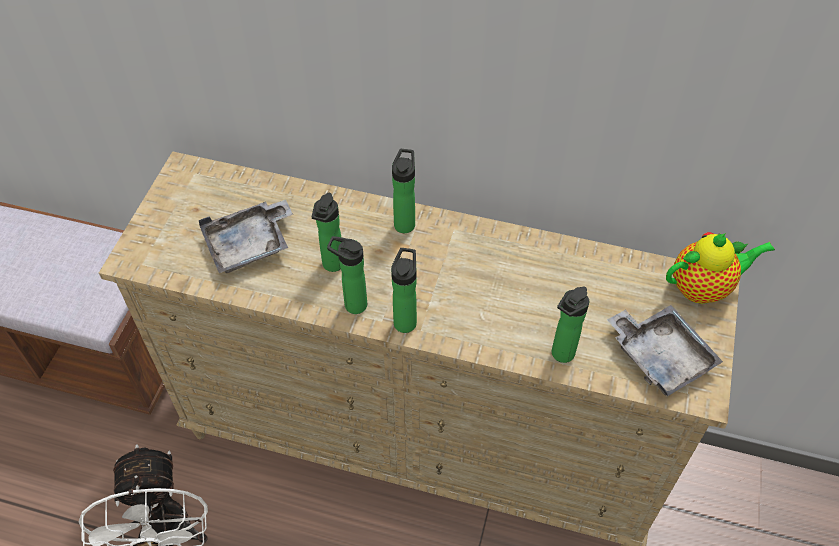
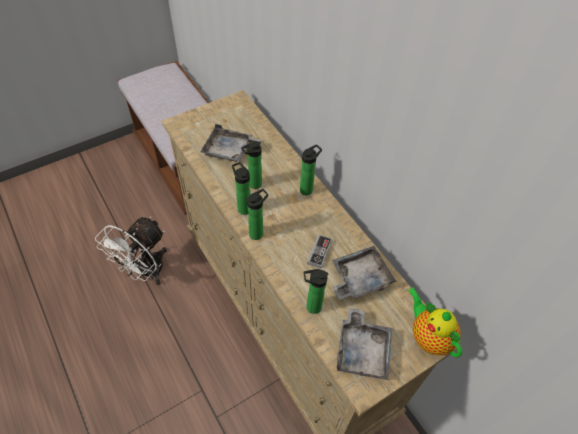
camera: 40 degrees right, 0 degrees up
(501, 287) = (319, 252): none -> game controller
(575, 282) = (359, 278): none -> grey tray
(703, 287) = (428, 336): teapot -> teapot turned 150 degrees counterclockwise

